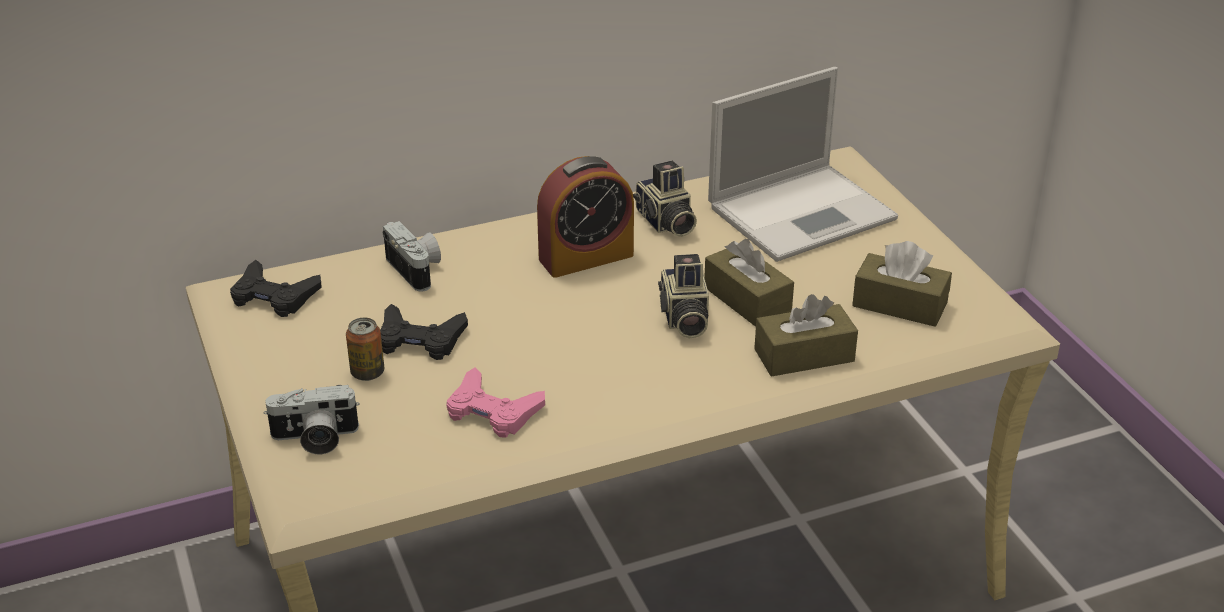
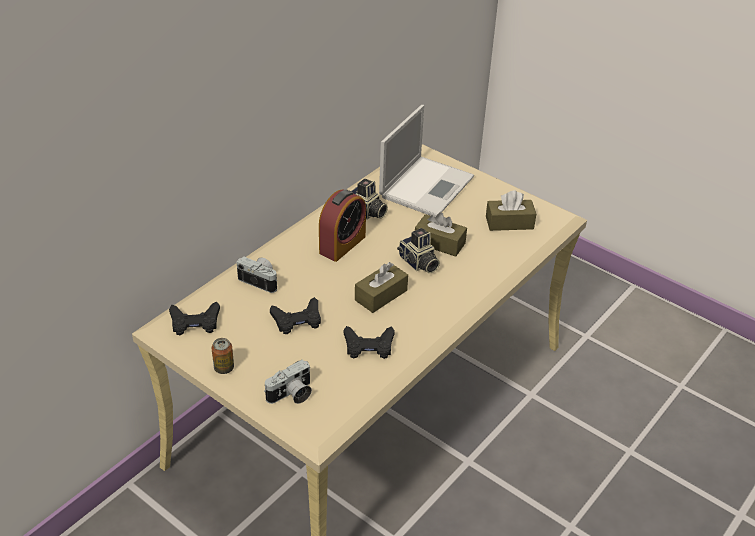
camera: 30 degrees left, 5 degrees up
(367, 373) = (286, 348): can -> can (224, 368)
(492, 411) = (368, 346): pink game controller -> black game controller
(804, 355) = (488, 264): brown tissue box -> brown tissue box (381, 295)

